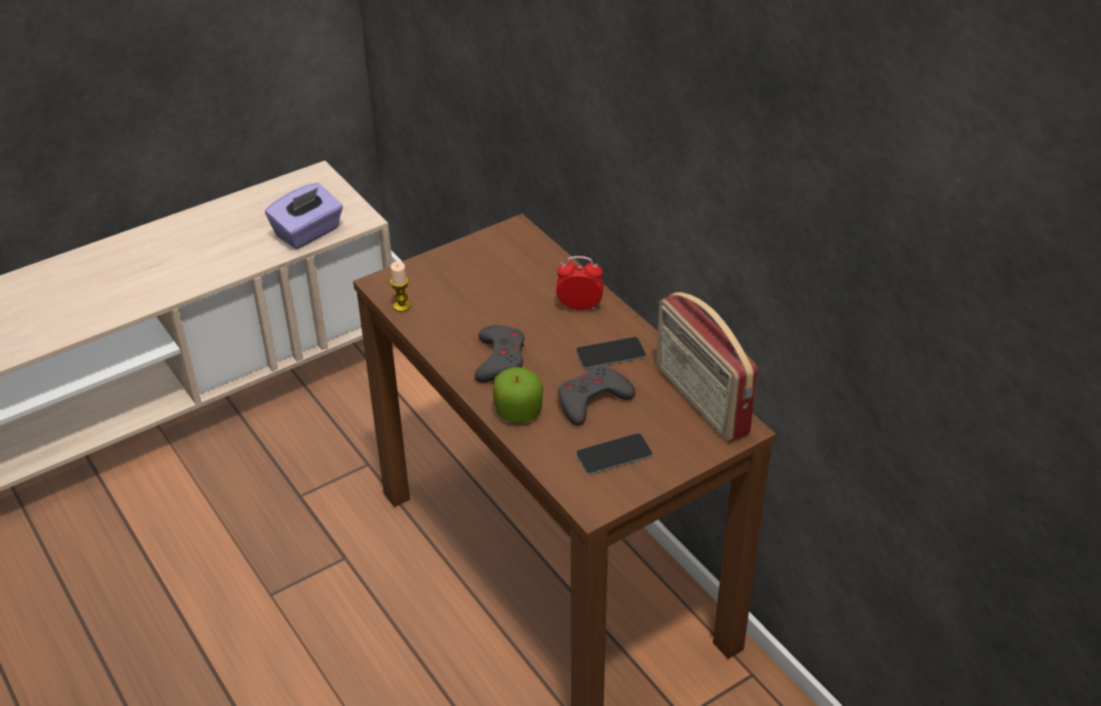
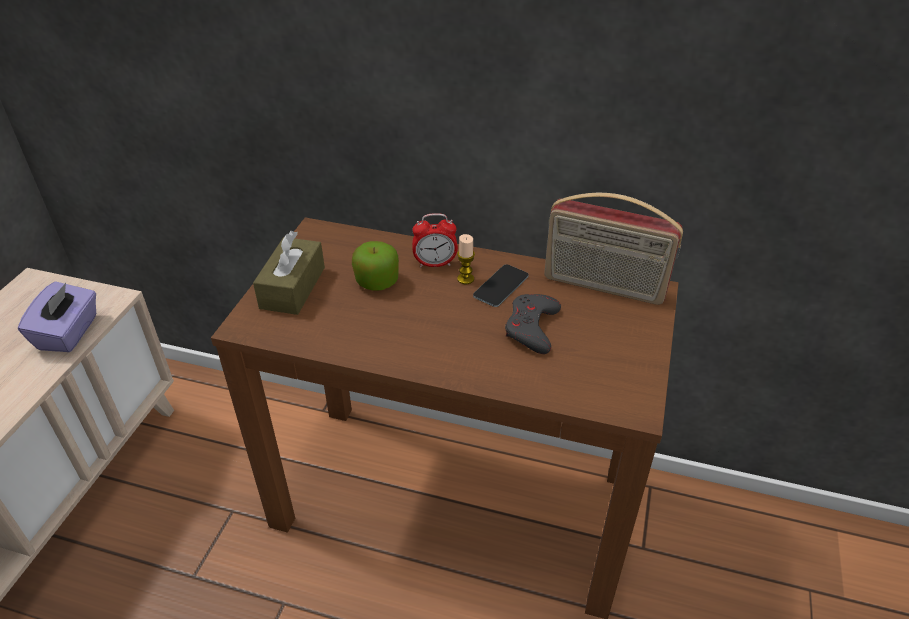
camera: 40 degrees left, 0 degrees up
(402, 306) = (284, 336): candle -> candle (465, 279)
(447, 271) = (292, 288): none -> brown tissue box
(500, 359) = (422, 335): grey game controller -> none
(518, 411) = (488, 368): apple -> apple (377, 281)
(579, 307) = (435, 264): alarm clock -> alarm clock turned 150 degrees counterclockwise
(614, 454) = (600, 360): phone -> none

